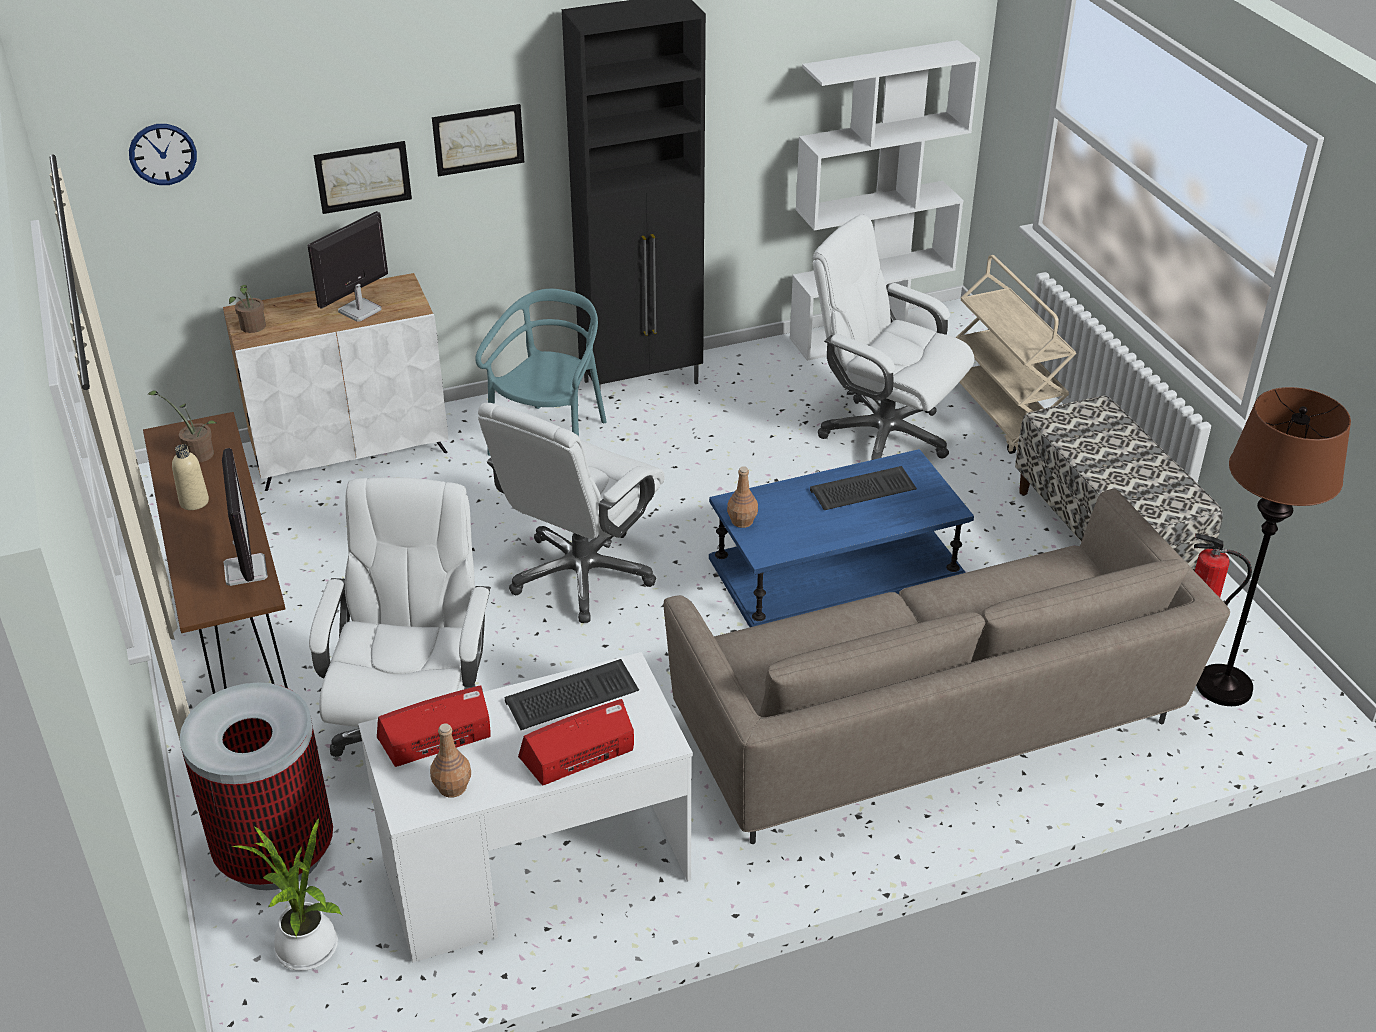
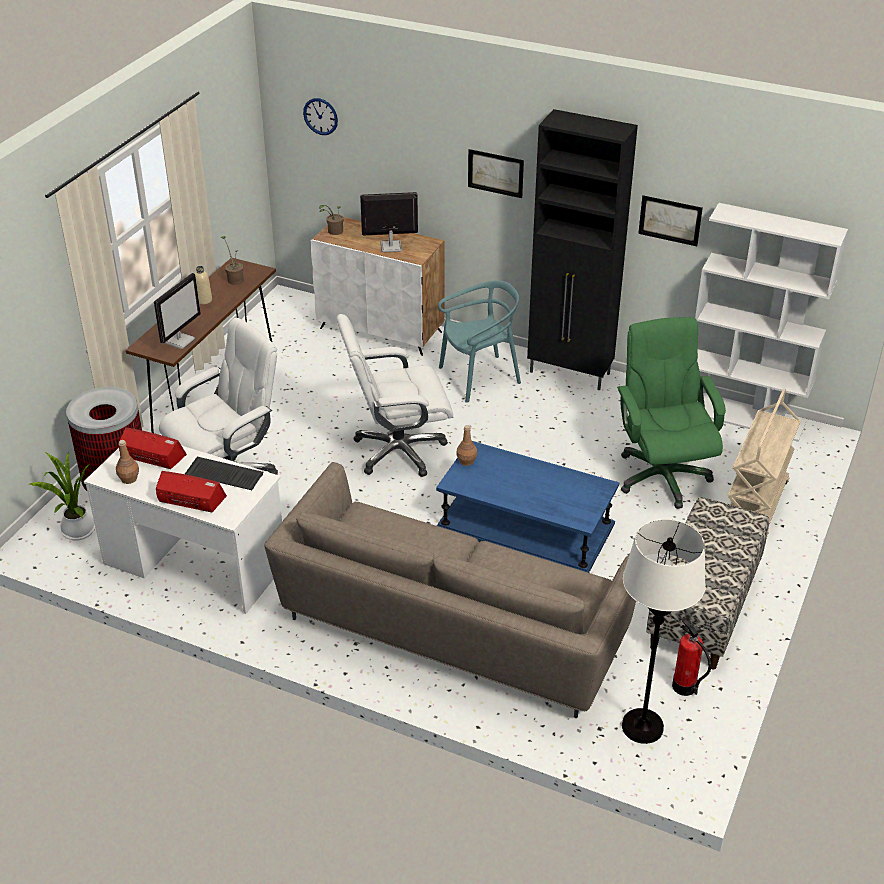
camera: 45 degrees right, 0 degrees up
(363, 177) = (425, 170): picture -> picture (670, 220)
(862, 491) = (551, 484): keyboard -> none
(883, 435) = (662, 476): white office chair -> green office chair
(1223, 687) = (642, 727): brown floor lamp -> white floor lamp

